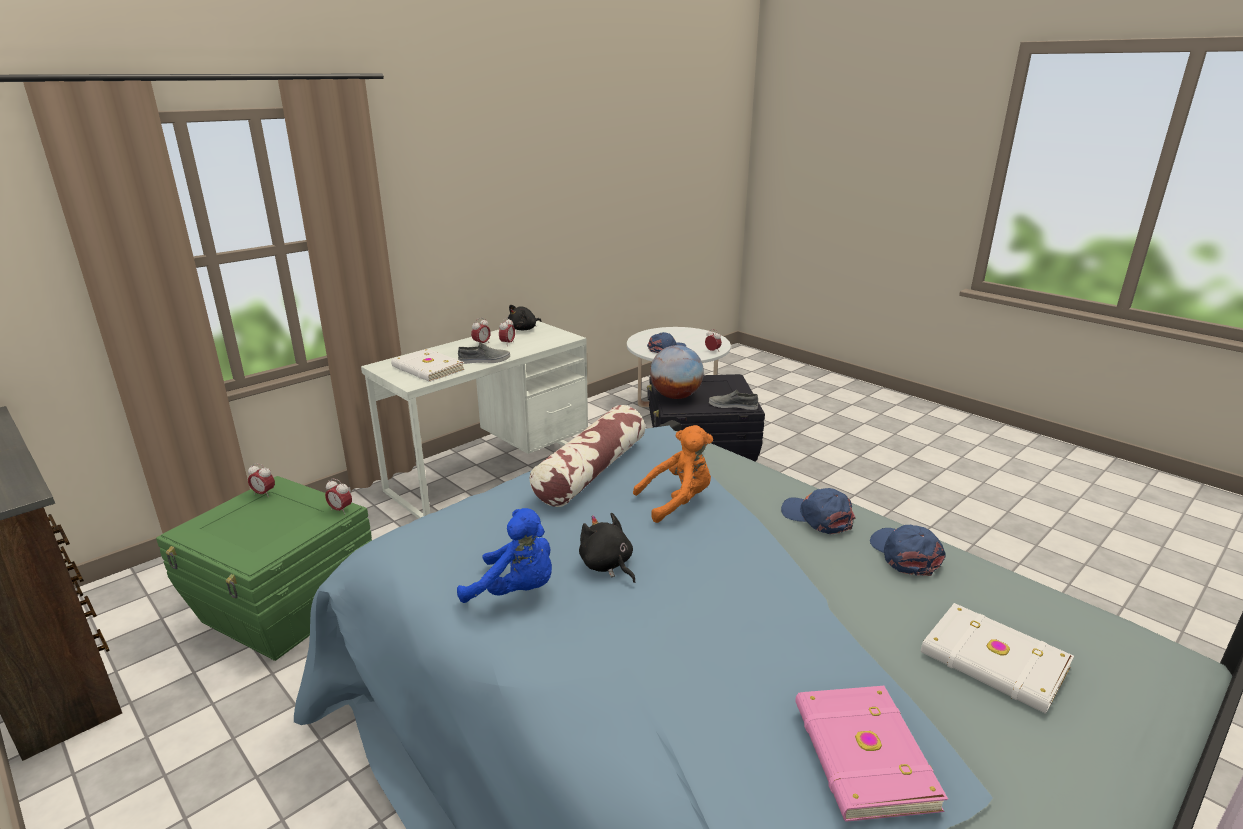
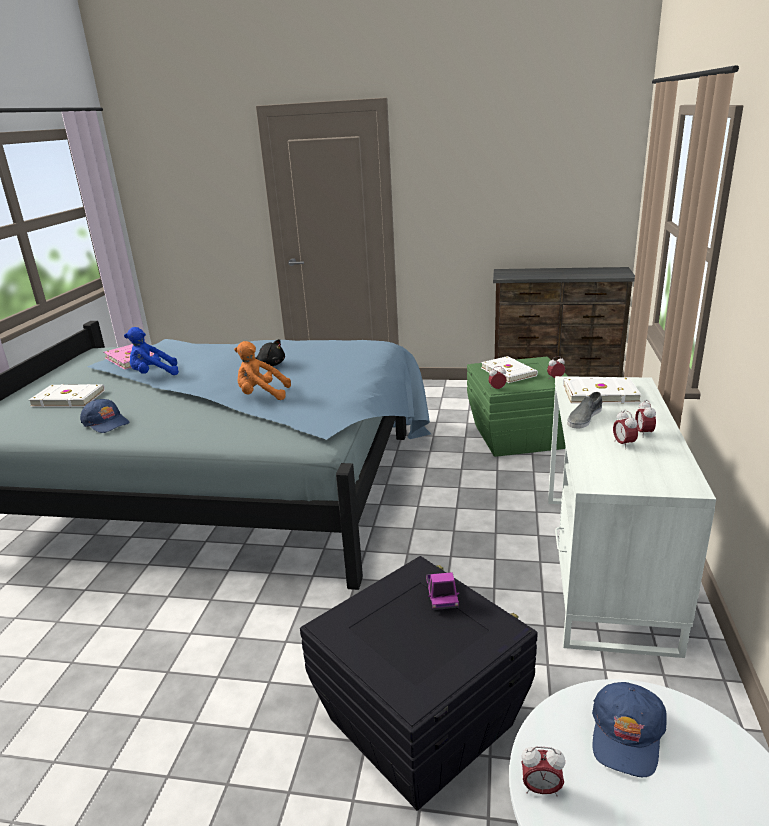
camera: 145 degrees right, 0 degrees up
(263, 530) = (509, 371): none -> white book
(516, 591) = (300, 349): blue plush toy -> blue plush toy (153, 375)
(524, 329) = (673, 473): black plush toy -> none
(591, 471) = (336, 391): pillow -> none
(675, 396) = (442, 596): globe -> toy truck
(678, 502) = (261, 395): orange plush toy -> orange plush toy turned 60 degrees clockwise
(733, 405) = (351, 616): grey shoe -> none
(817, 517) = (166, 423): blue cap -> none

